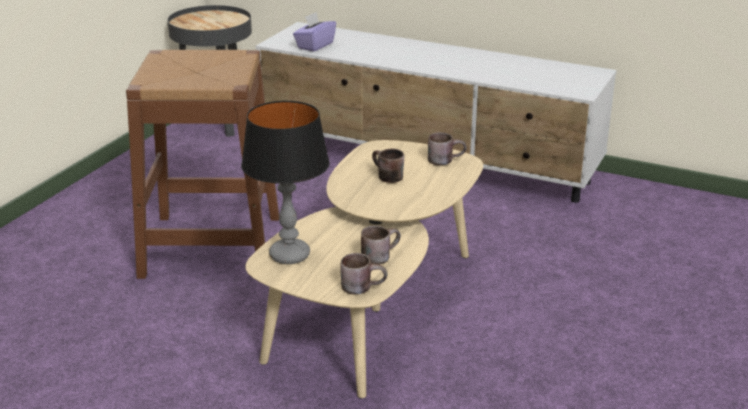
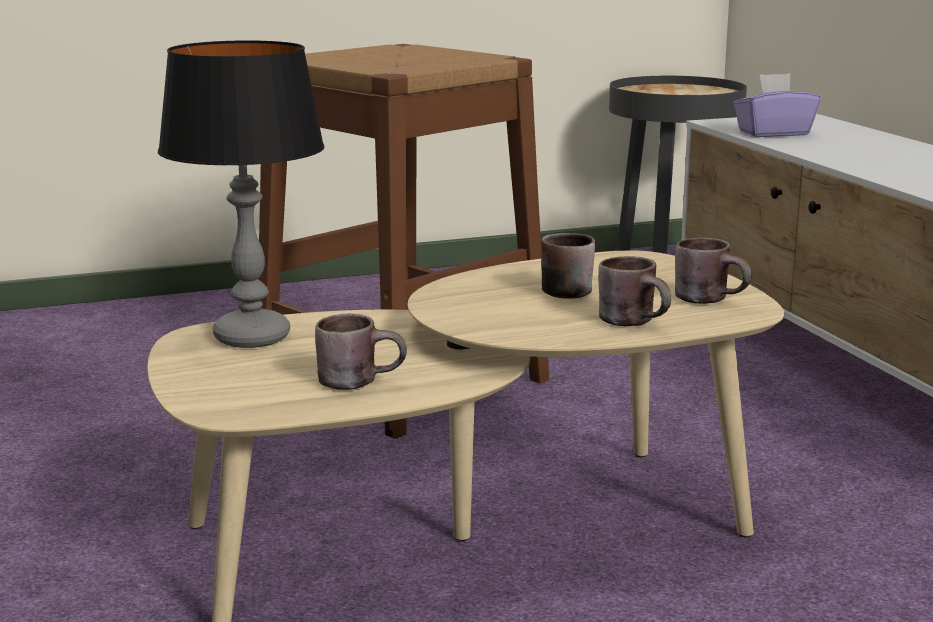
camera: 45 degrees right, 10 degrees down
(362, 287) = (245, 403): brown mug -> brown mug (637, 321)

